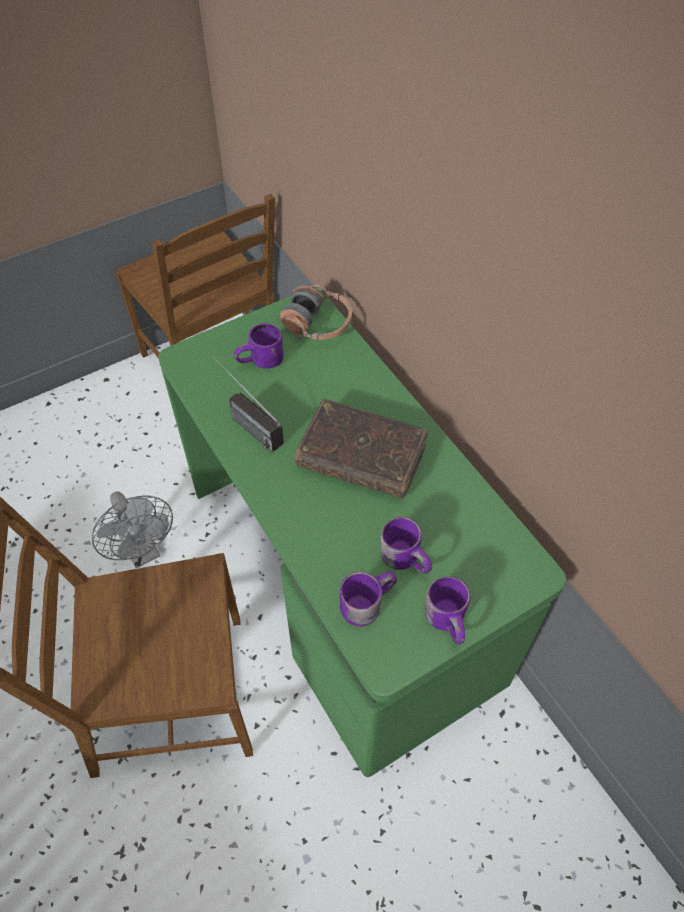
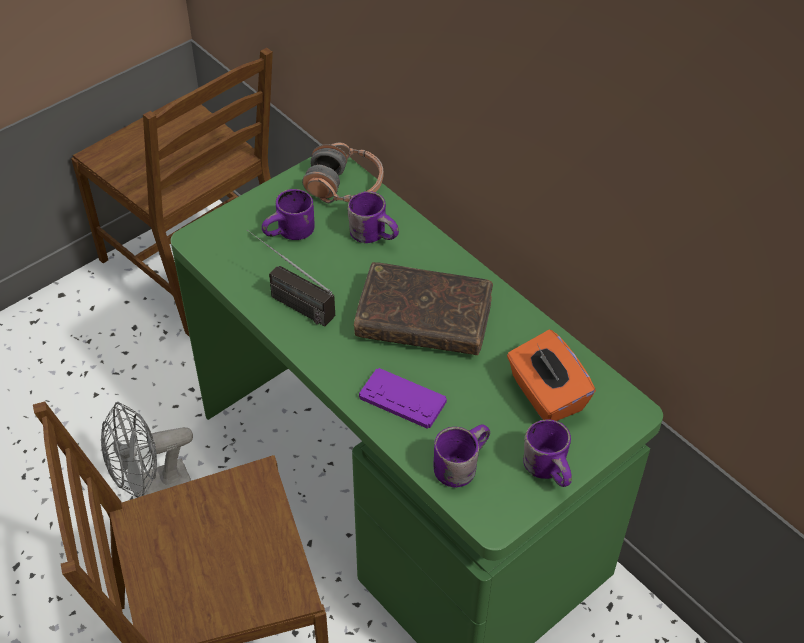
camera: 10 degrees left, 5 degrees down
(143, 552) = (152, 489): grey fan -> grey fan turned 105 degrees clockwise
(326, 531) = (402, 399): none -> purple game controller
(407, 557) = (494, 414): purple mug -> purple mug (375, 233)
(459, 545) = (546, 395): none -> orange tissue box

